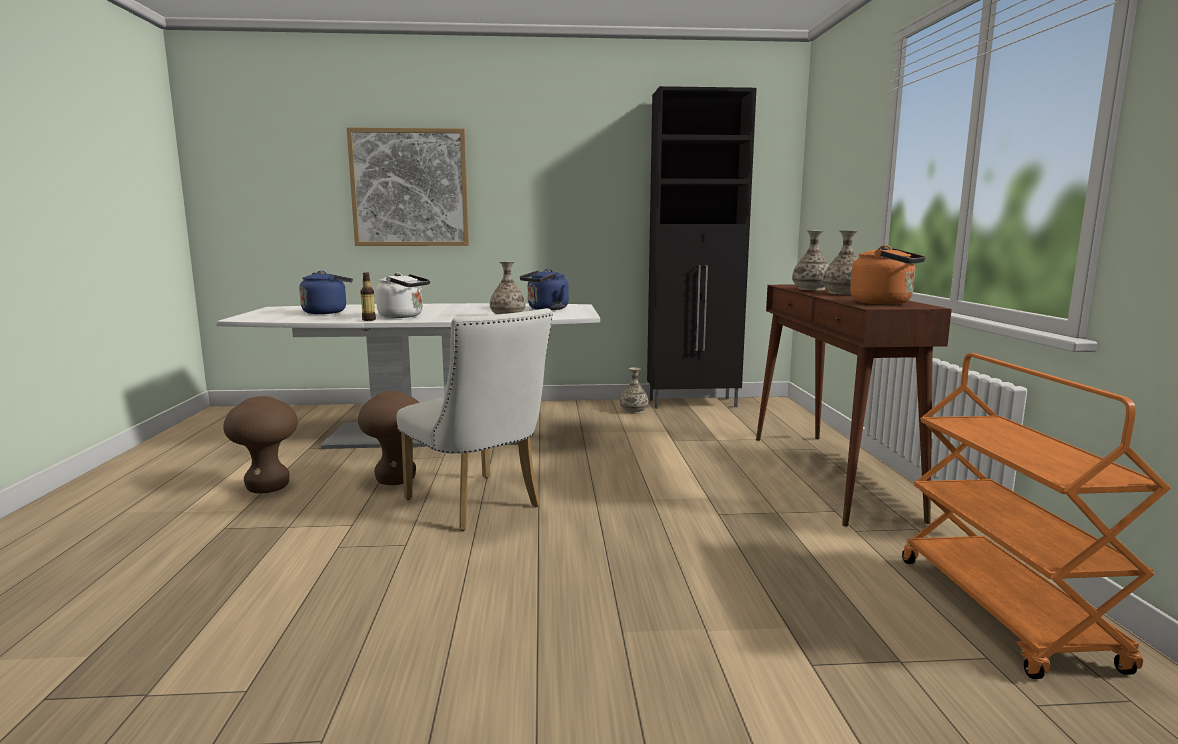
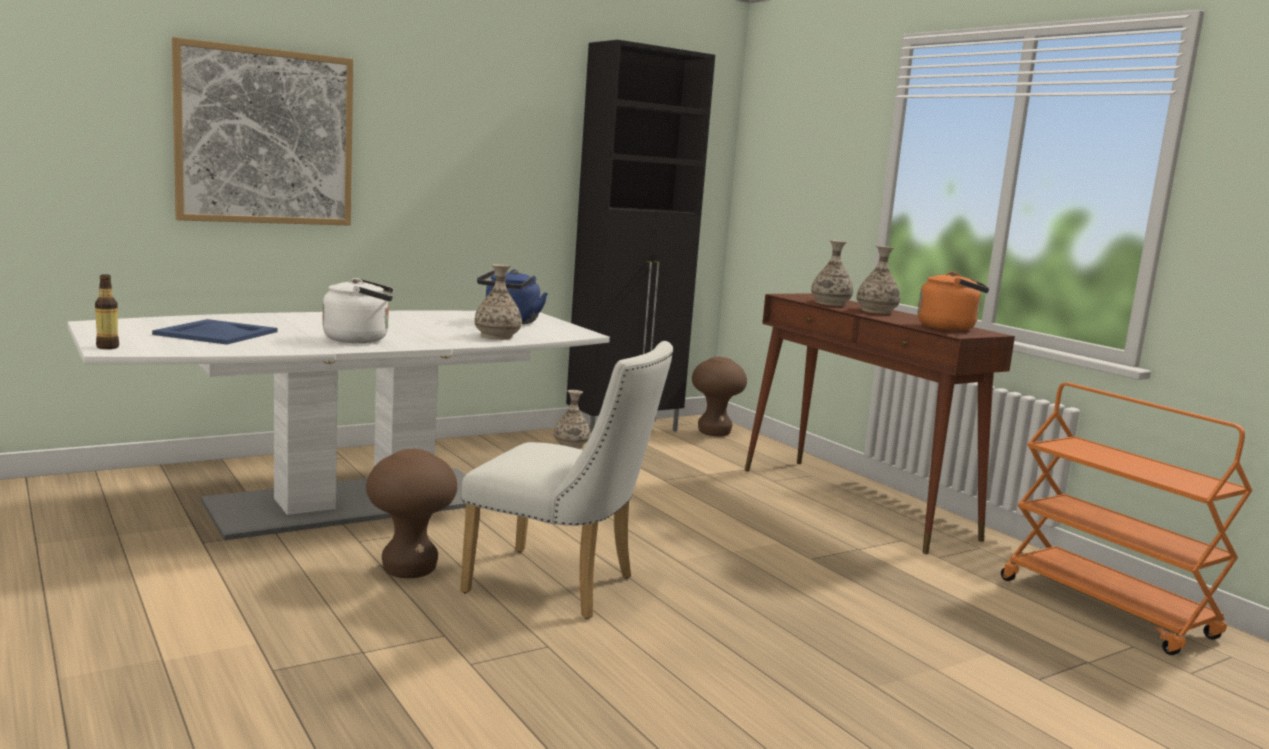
camera: 30 degrees left, 0 degrees up
(268, 488) = (240, 607): brown stool -> brown stool (714, 433)
(327, 312) = (217, 333): blue kettle -> blue tray
(369, 320) = (330, 348): bottle -> bottle (107, 347)

